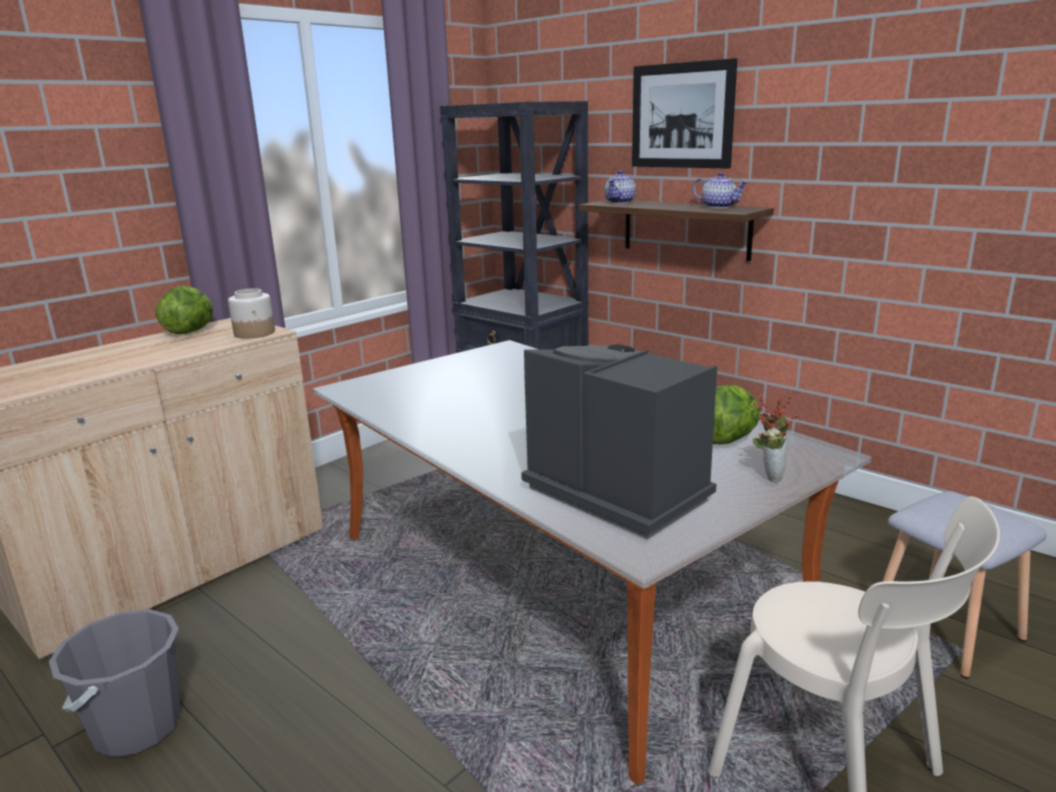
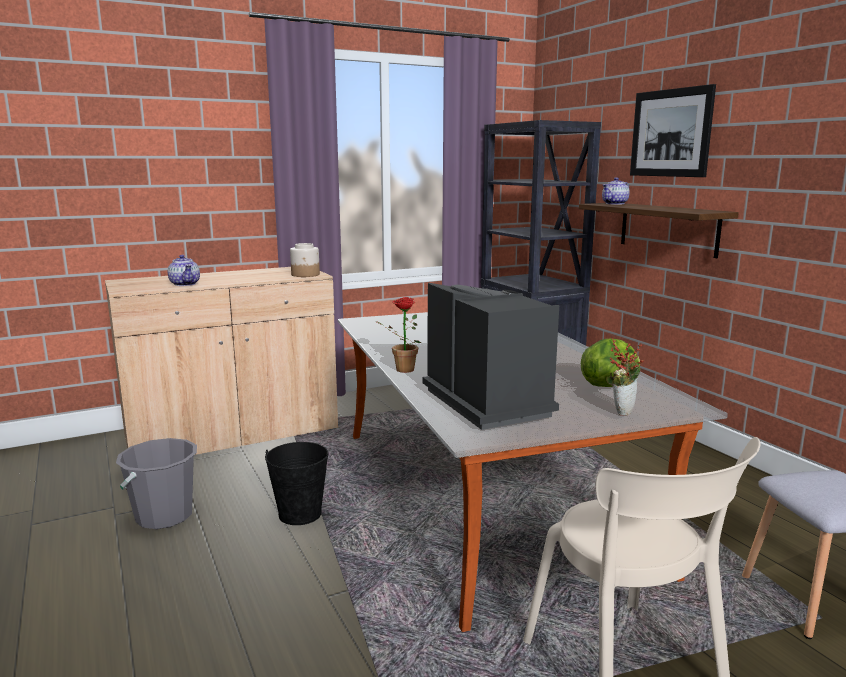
camera: 20 degrees right, 5 degrees down
(191, 331) = (268, 270): lettuce -> none
(339, 670) = (300, 513): none -> black bucket
(467, 460) = (401, 370): none -> potted plant
(719, 206) = (690, 209): teapot -> teapot (185, 284)

